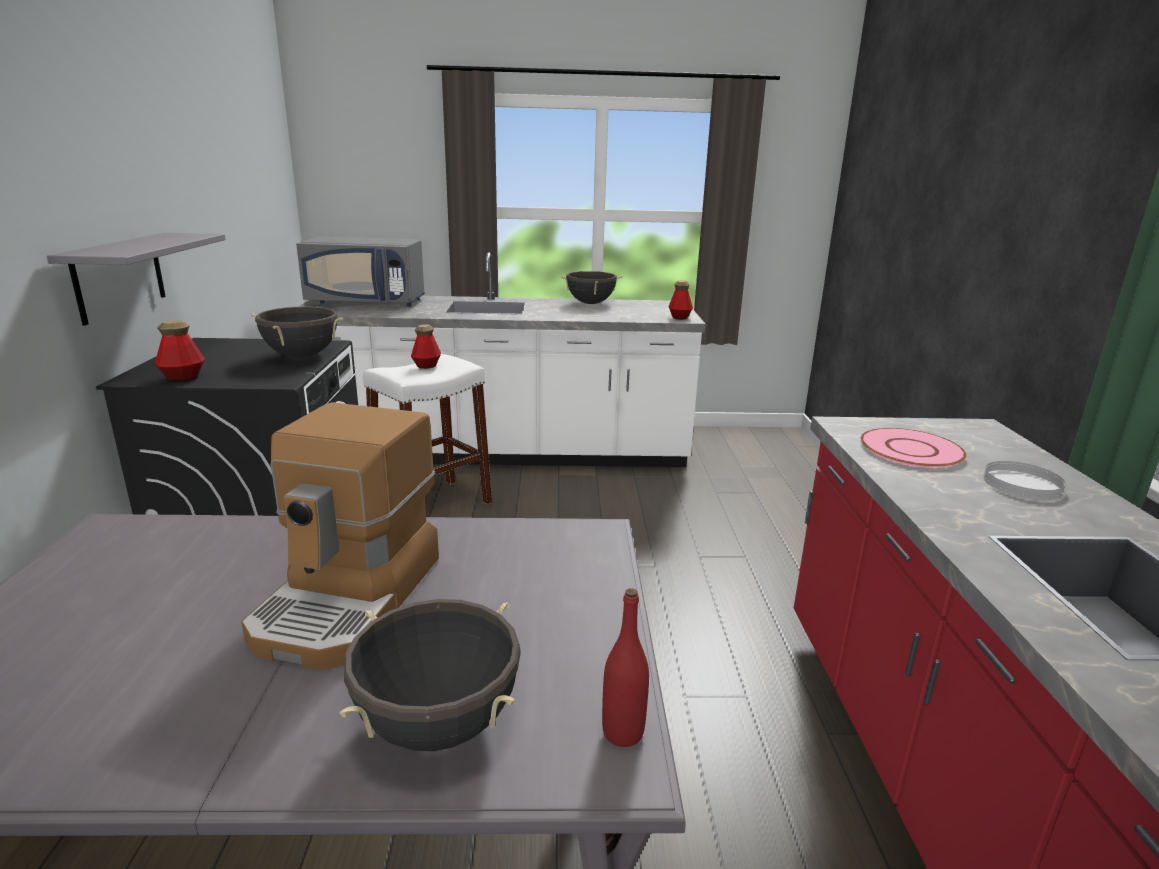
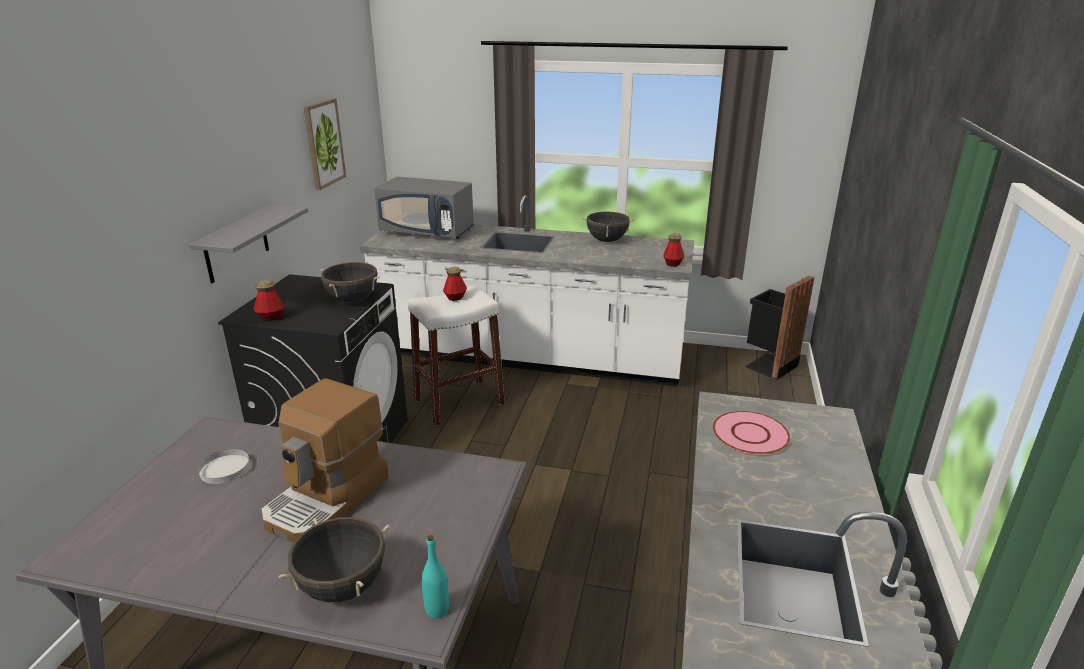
camera: 15 degrees right, 5 degrees up
(230, 173) = (323, 143): none -> picture
(623, 732) = (437, 610): red bottle -> turquoise bottle
(770, 439) = (769, 365): none -> black trash can
(1022, 484) = (809, 478): white plate -> white plate (225, 469)

